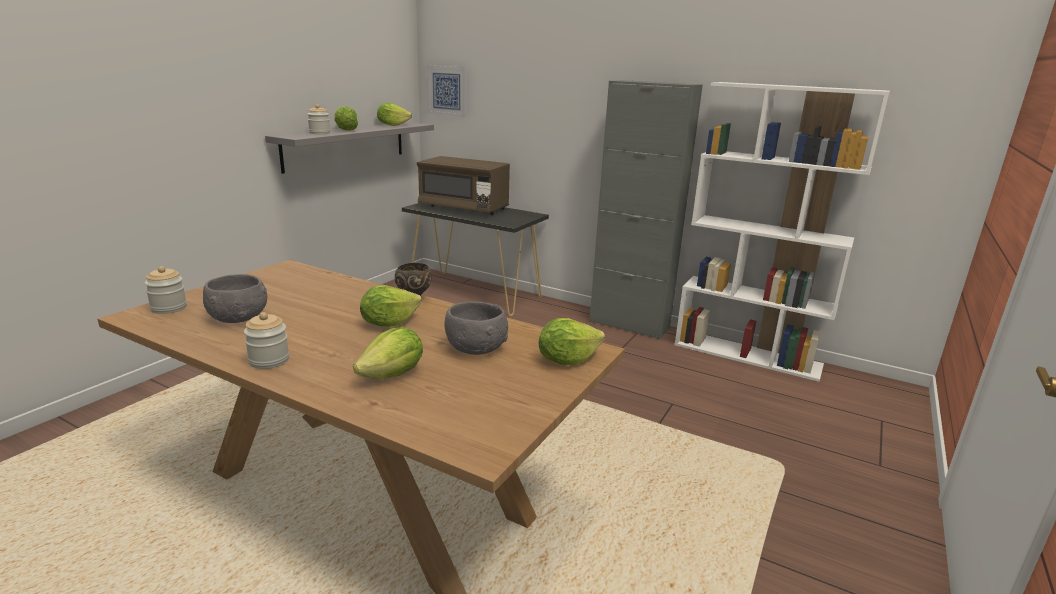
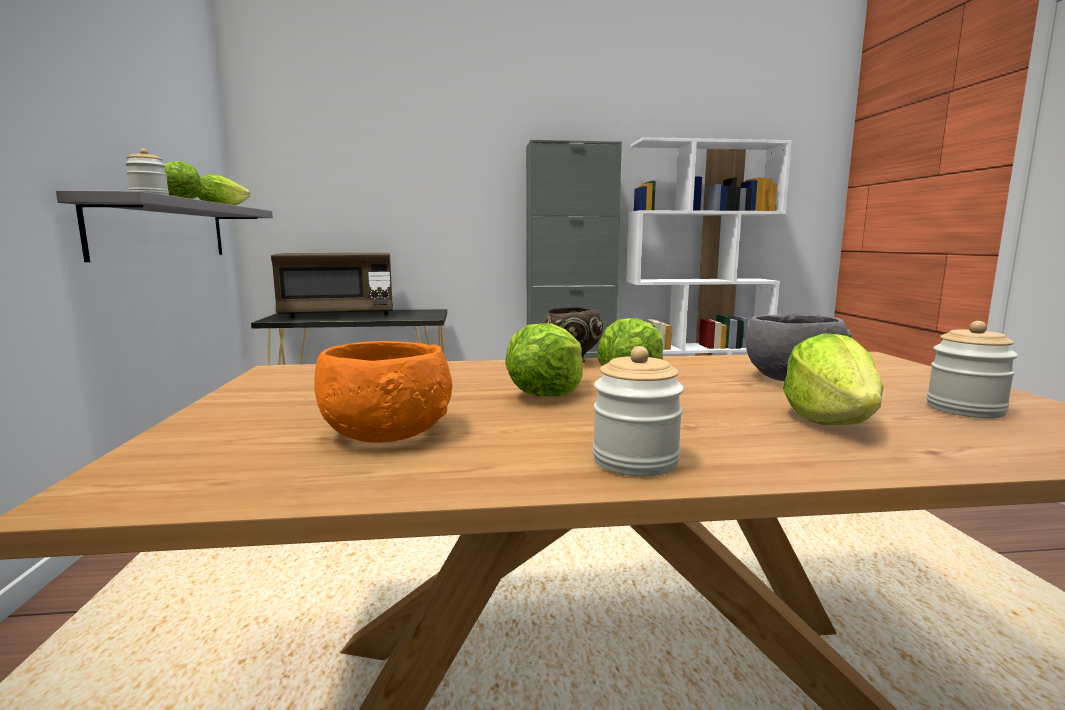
camera: 35 degrees left, 10 degrees down
(169, 308) = (176, 459): jar -> jar (965, 409)
(239, 317) = (387, 432): grey bowl -> orange bowl
(447, 91) = (280, 169): picture -> none
(567, 360) = (885, 366): lettuce -> lettuce (547, 394)

